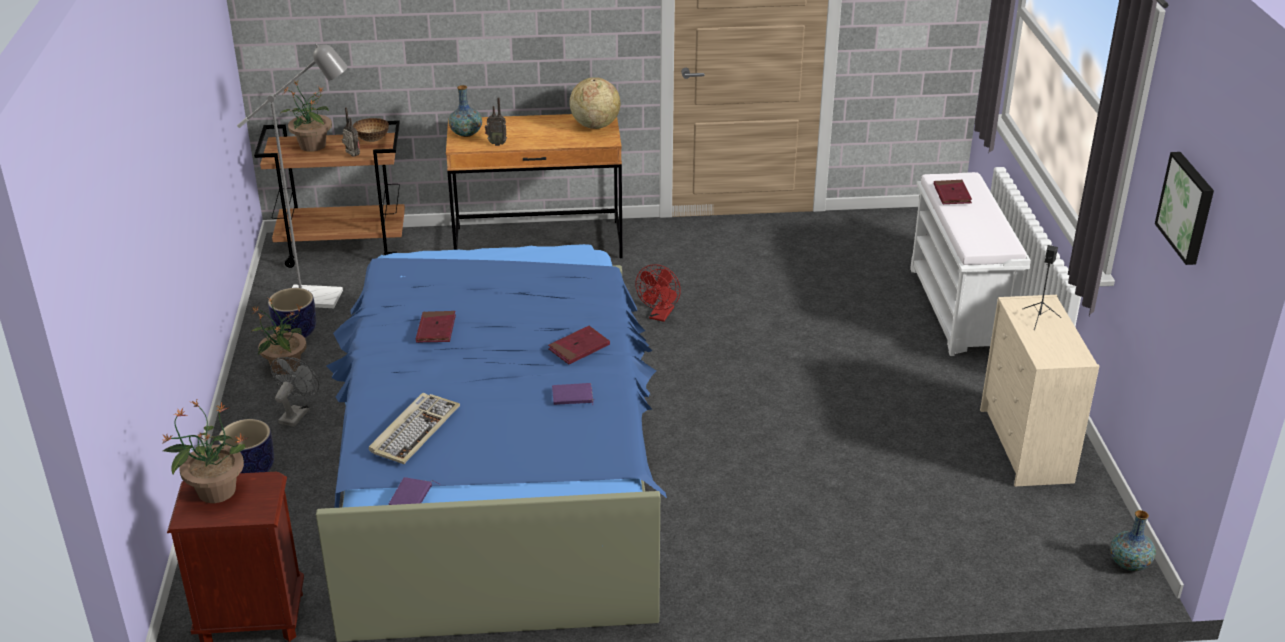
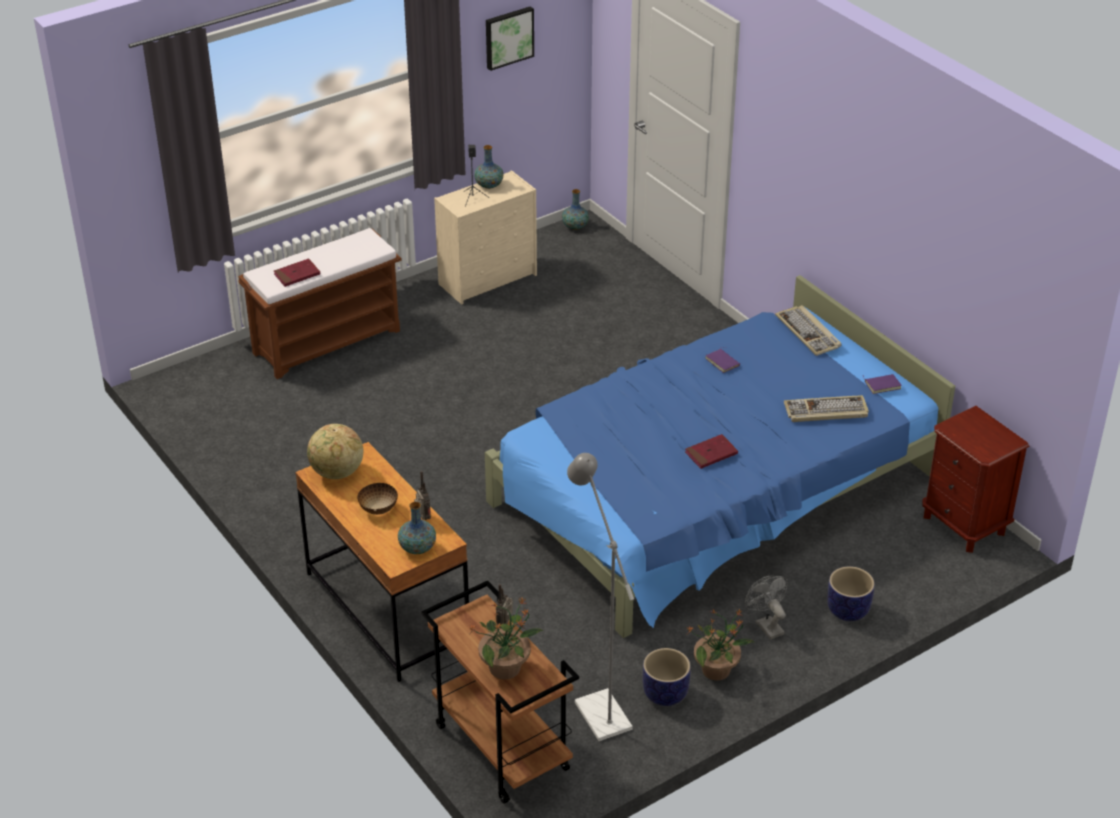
camera: 120 degrees left, 5 degrees up
(215, 491) = (981, 443): potted plant -> none
(296, 414) = (766, 625): grey fan -> grey fan turned 75 degrees clockwise
(373, 139) = (458, 630): bowl -> bowl (378, 509)
(565, 487) = (809, 333): none -> keyboard
(579, 348) = (667, 379): red book -> none
(660, 316) = (457, 485): red fan -> none
(959, 310) = (328, 341): white bench -> brown bench
(1066, 338) = (489, 185): none -> vase

